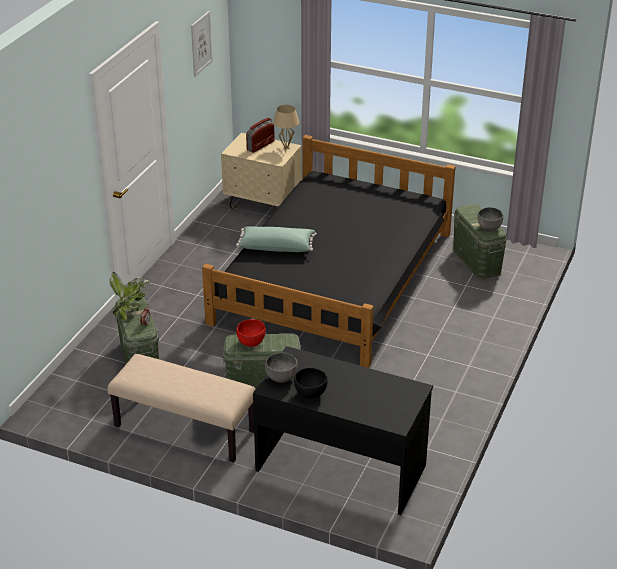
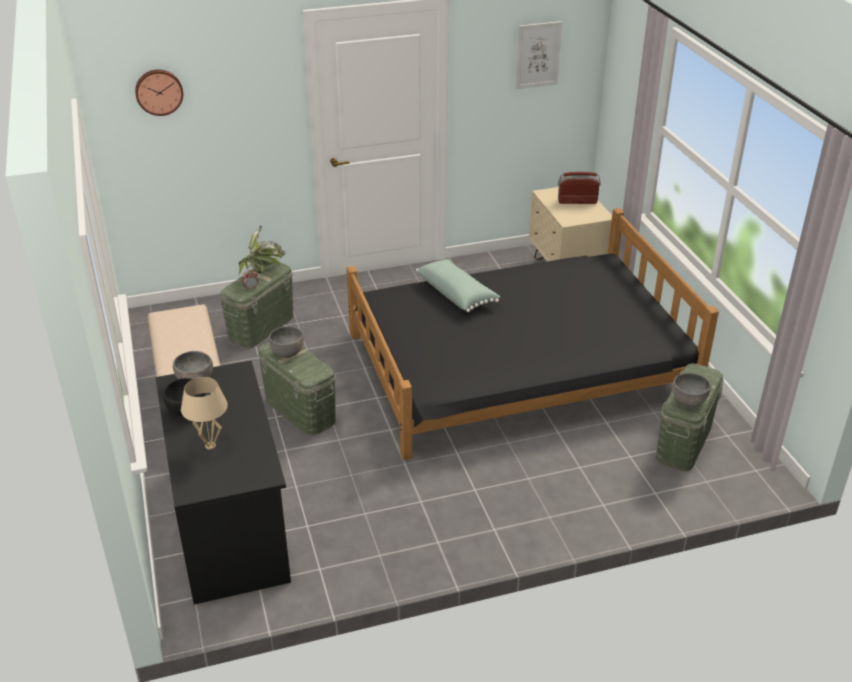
camera: 50 degrees right, 0 degrees up
(21, 192) = (159, 91): none -> wall clock
(251, 342) = (288, 353): red bowl -> grey bowl
(286, 147) = (597, 214): beige table lamp -> beige table lamp (210, 446)

